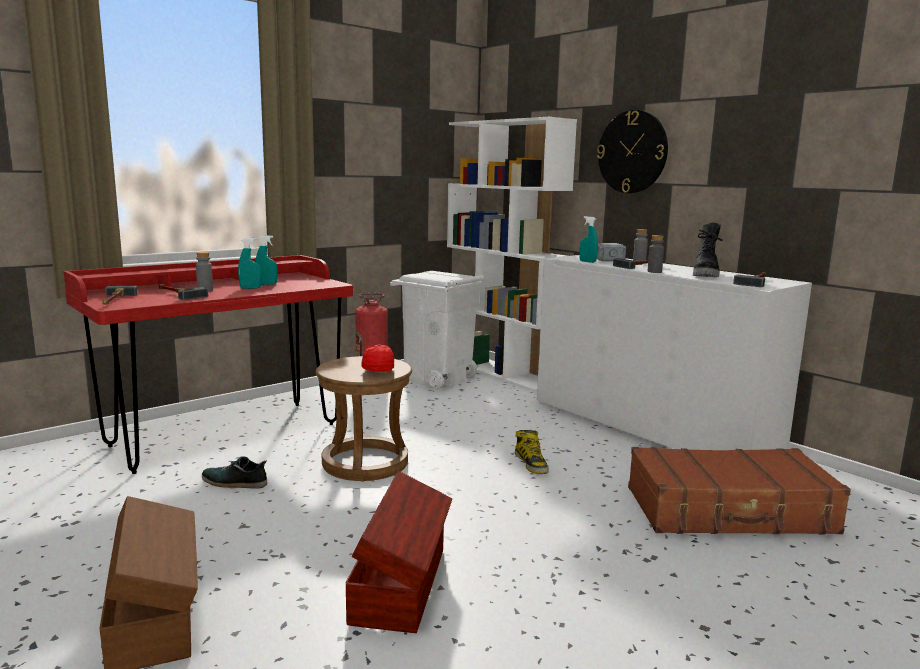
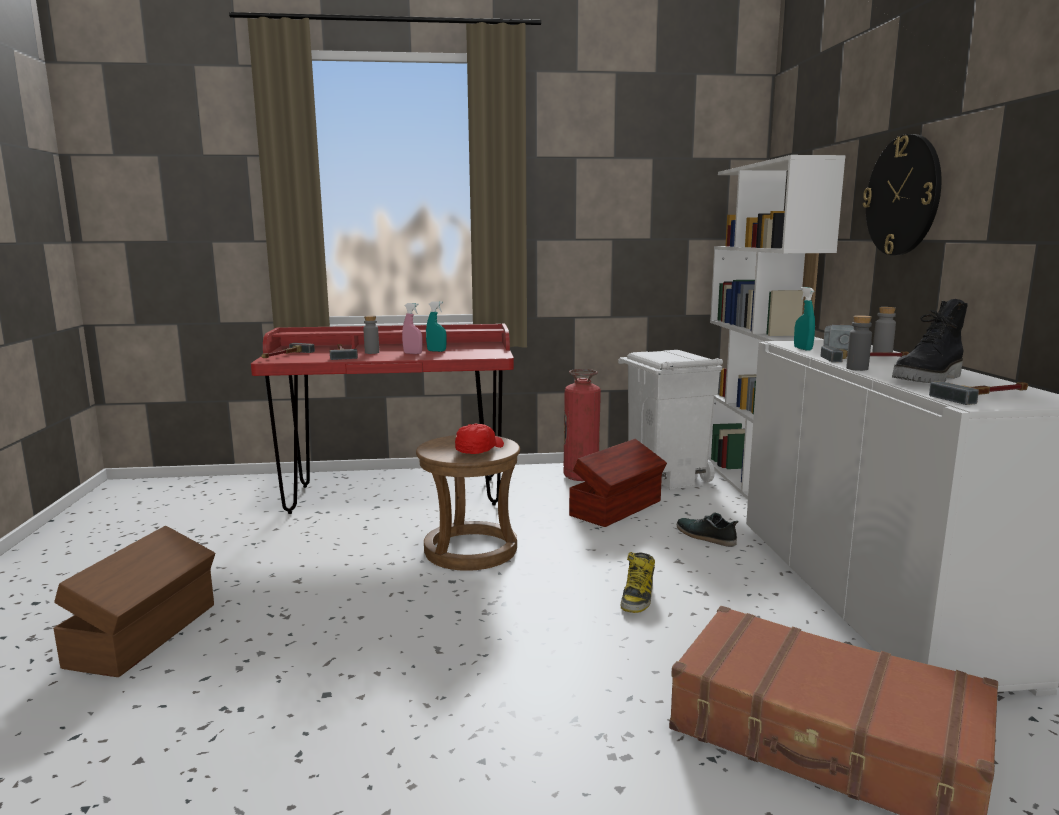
camera: 35 degrees right, 0 degrees up
(234, 482) = (343, 540): shoe -> shoe (705, 536)
(250, 288) = (413, 353): turquoise spray bottle -> pink spray bottle
(402, 584) = (334, 679): brown storage box -> brown storage box (618, 508)

